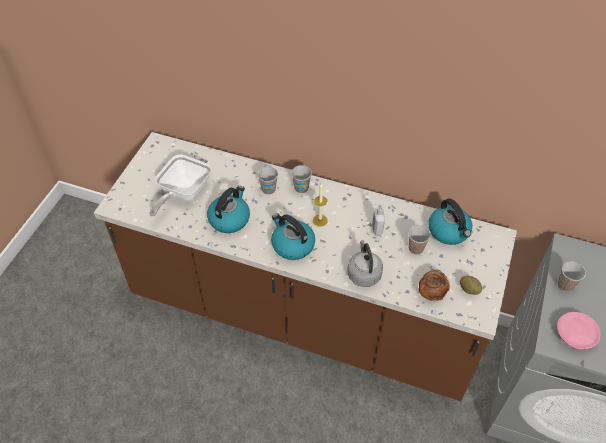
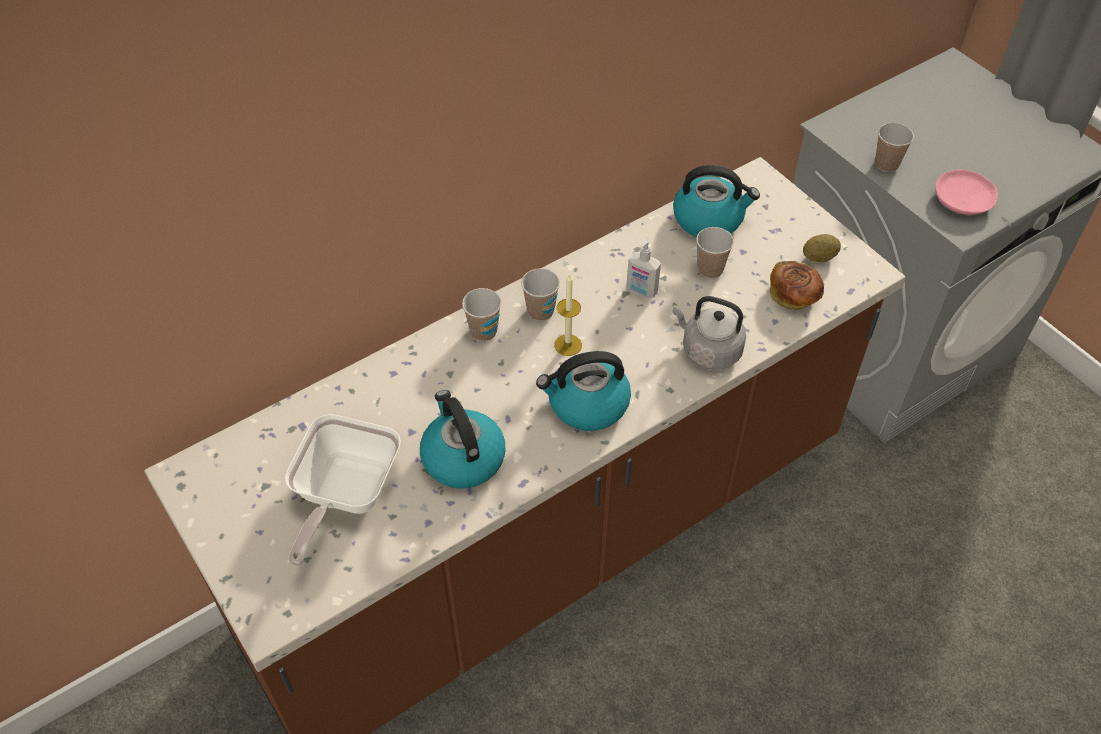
camera: 55 degrees left, 0 degrees up
(182, 193) = (344, 496): frying pan -> frying pan turned 45 degrees clockwise
(268, 189) = (447, 373): cup -> cup (540, 311)

